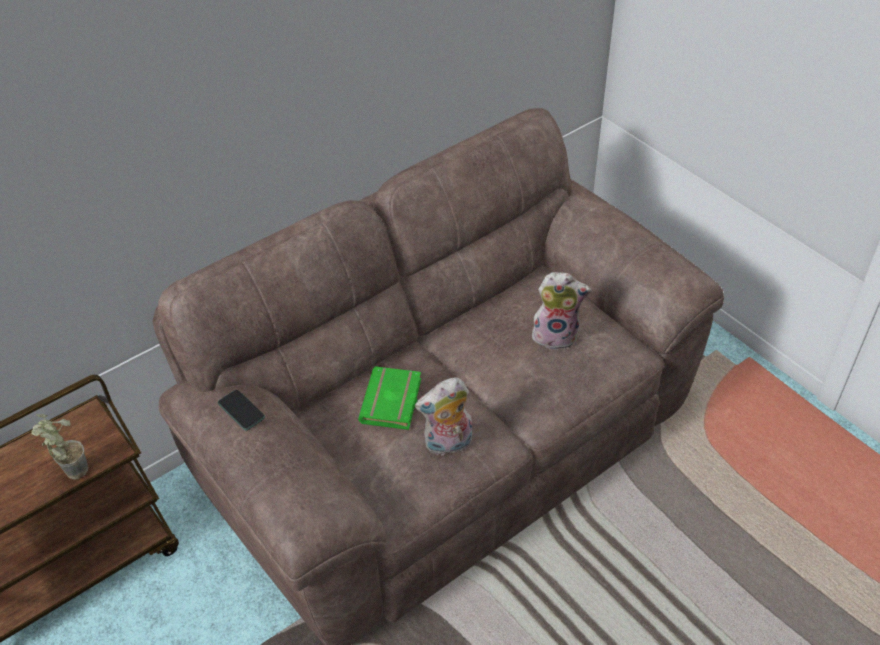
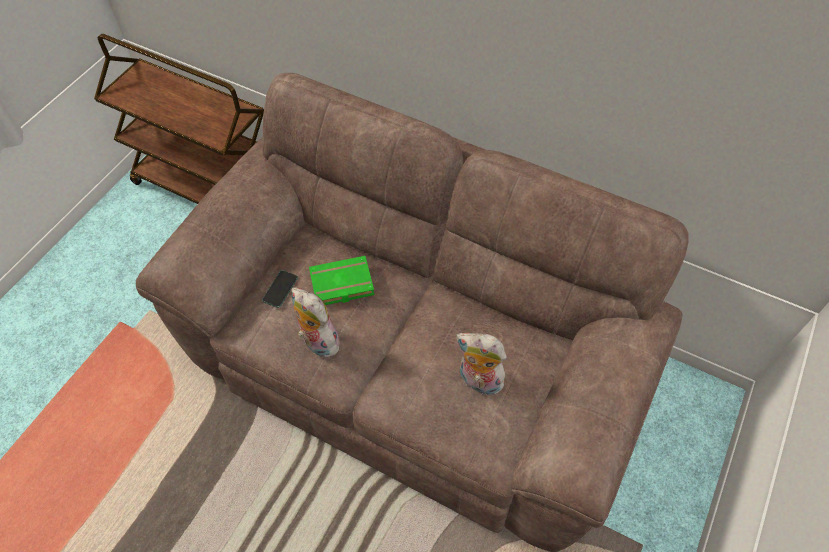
camera: 65 degrees right, 10 degrees up
(70, 470) = (194, 126): potted plant -> none
(241, 410) = (250, 183): phone -> phone (280, 289)
(556, 335) = (478, 381): plush toy -> plush toy turned 135 degrees clockwise

